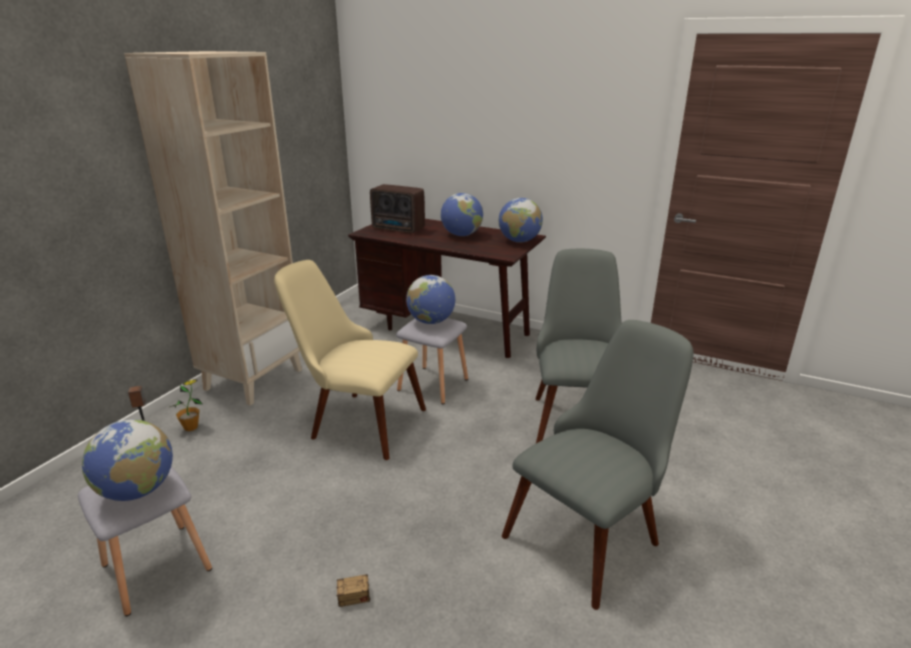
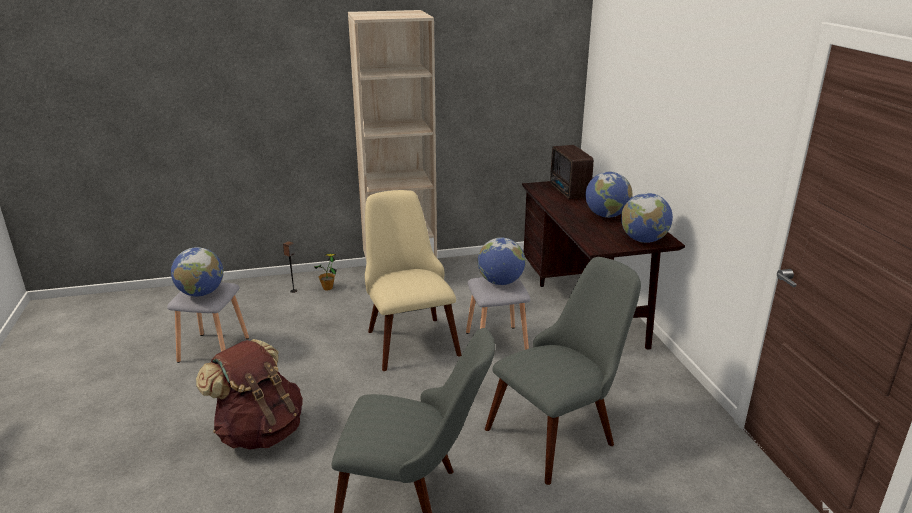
camera: 50 degrees right, 0 degrees up
(374, 593) = (259, 431): storage box -> brown backpack

